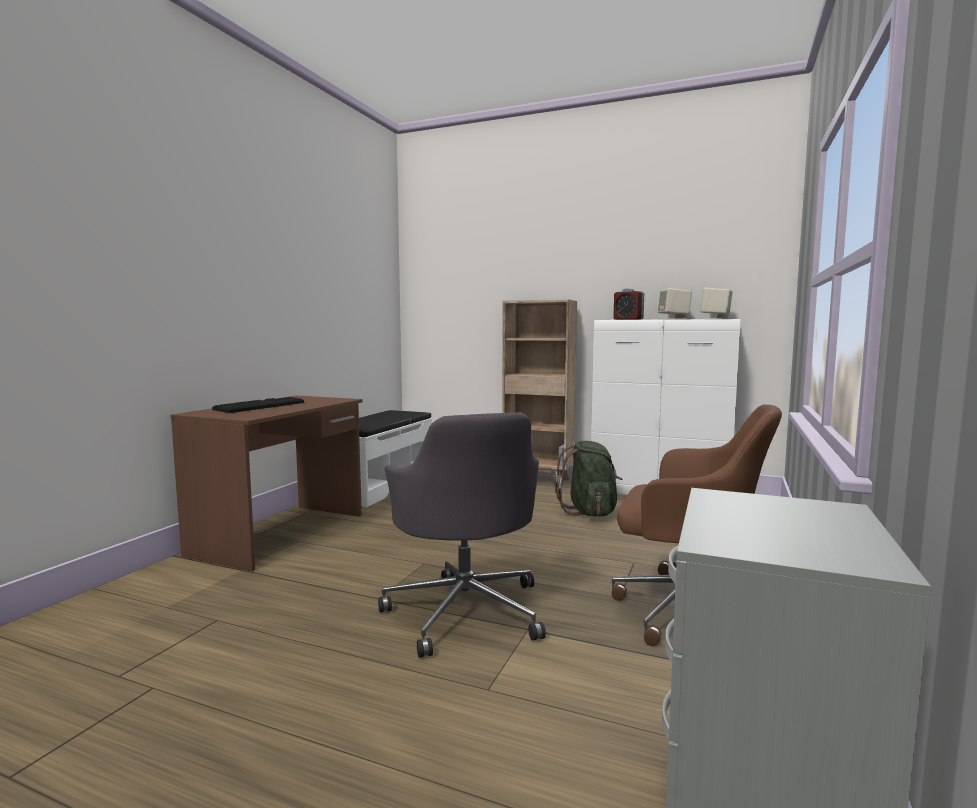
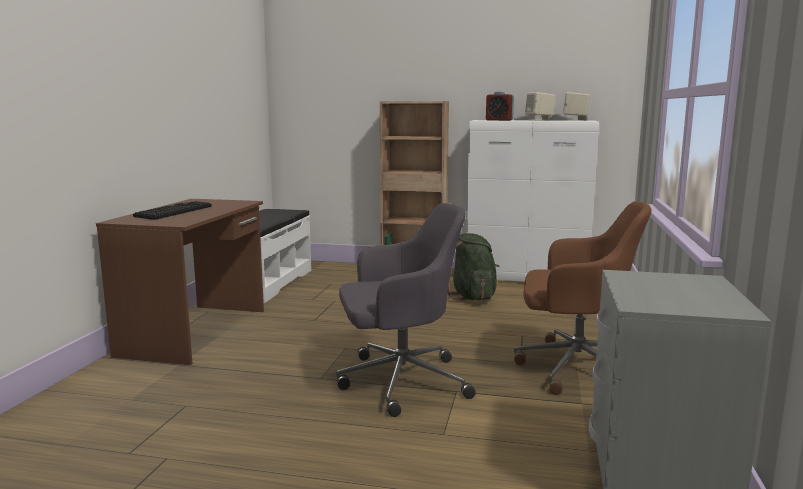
camera: 10 degrees left, 5 degrees up
(465, 610) = (399, 381): grey office chair -> grey office chair turned 75 degrees counterclockwise

